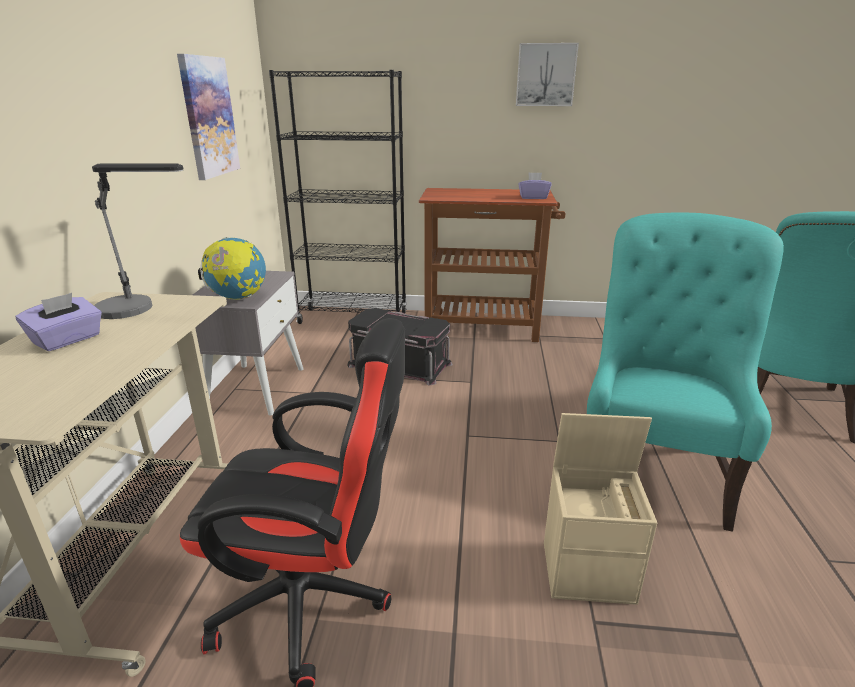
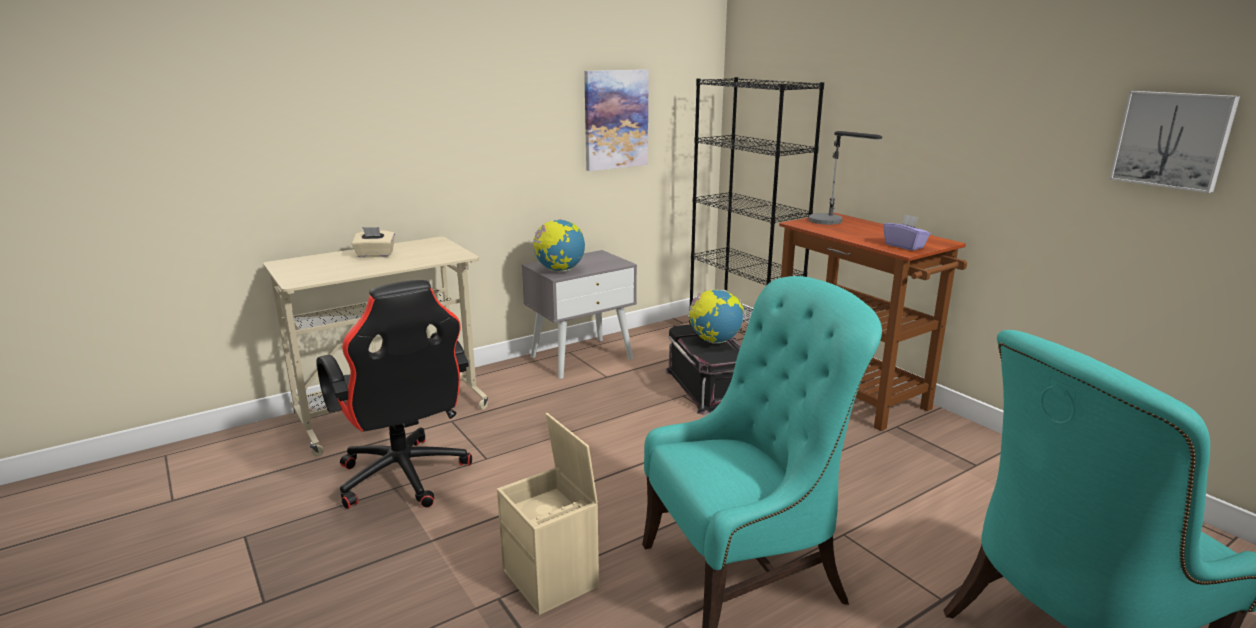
camera: 50 degrees right, 5 degrees down
(68, 340) = (375, 255): purple tissue box -> beige tissue box
(138, 310) = (430, 250): table lamp -> table lamp (832, 222)
(401, 320) = (715, 341): none -> globe
(545, 75) = (978, 96): picture -> picture (1173, 140)

